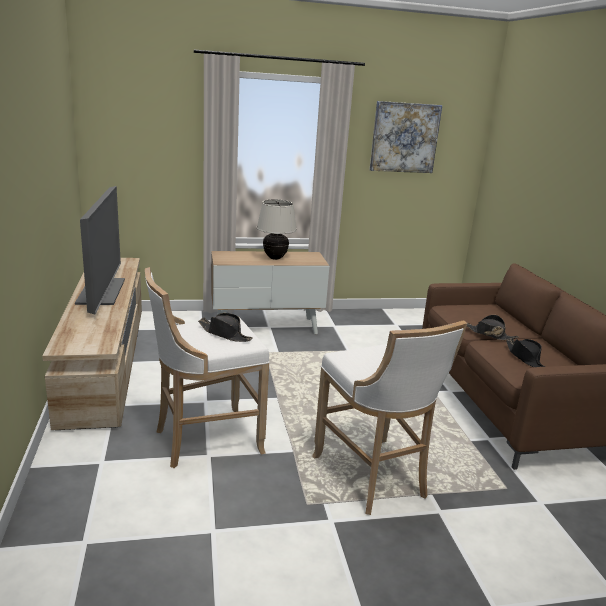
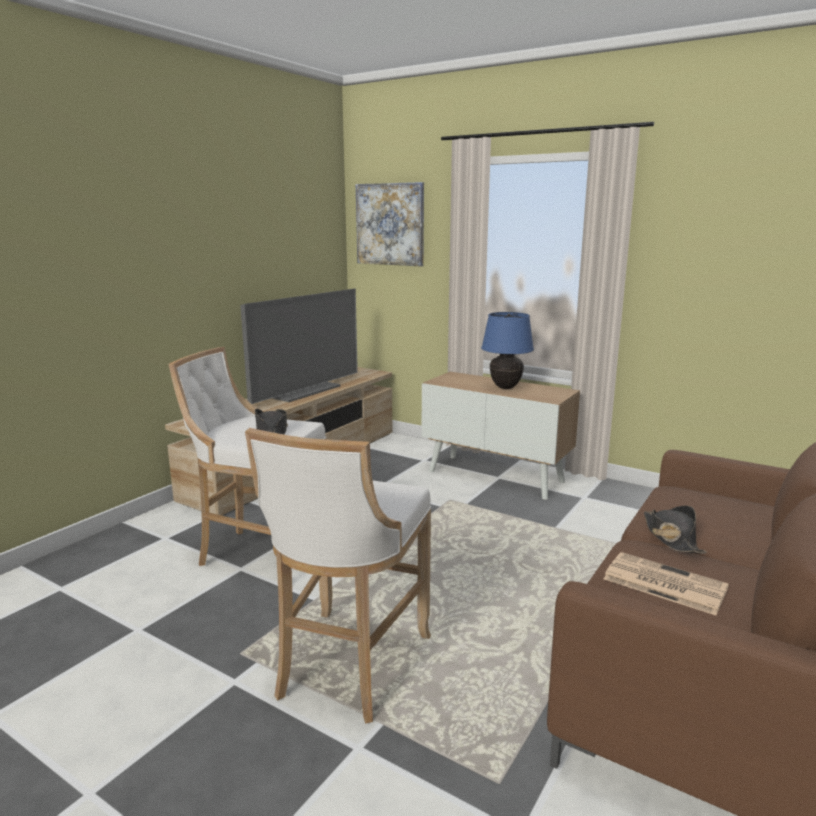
camera: 45 degrees right, 5 degrees down
(275, 258) = (505, 387): beige table lamp -> blue table lamp
(404, 137) = (732, 229): picture -> picture (390, 224)
(525, 357) = (662, 583): black hat -> newspaper

